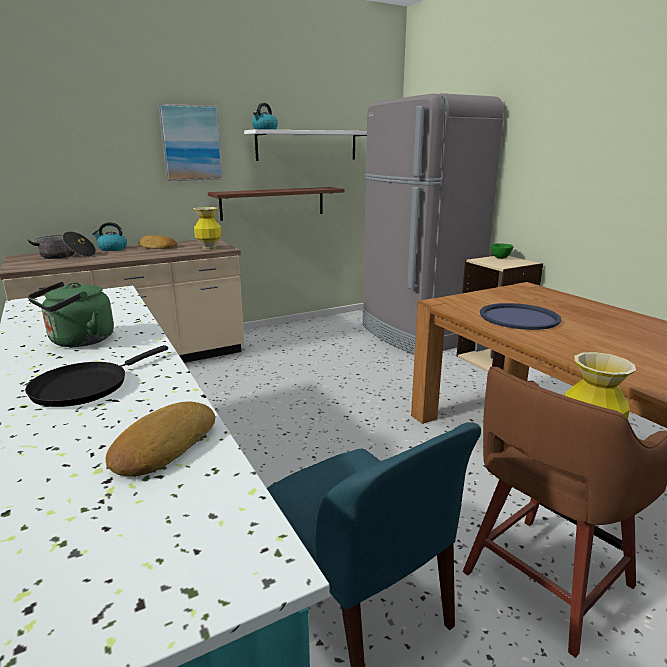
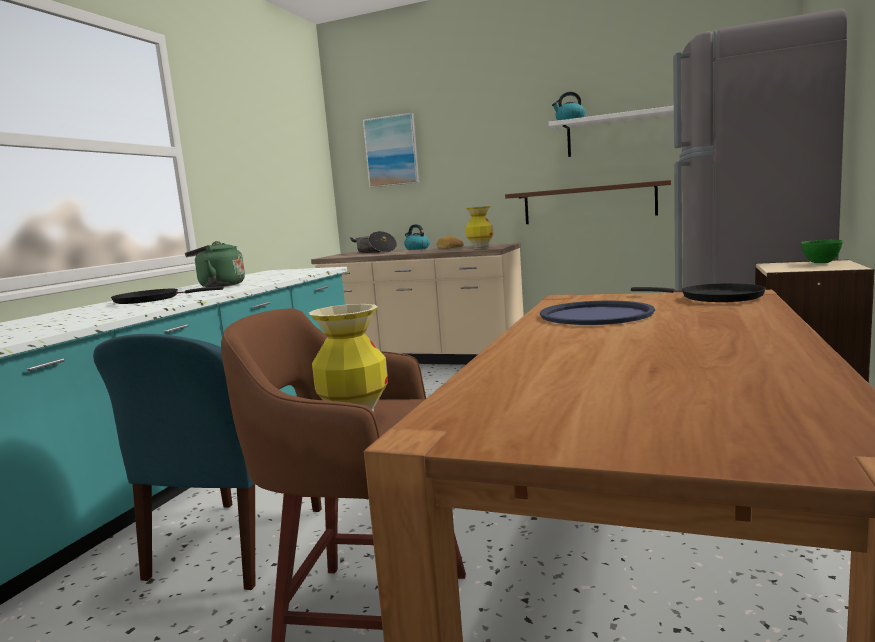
camera: 50 degrees right, 10 degrees down
(163, 446) = (85, 319): bread -> none
(191, 143) = (498, 146): picture -> picture (391, 151)
(526, 292) = (715, 297): none -> black frying pan

